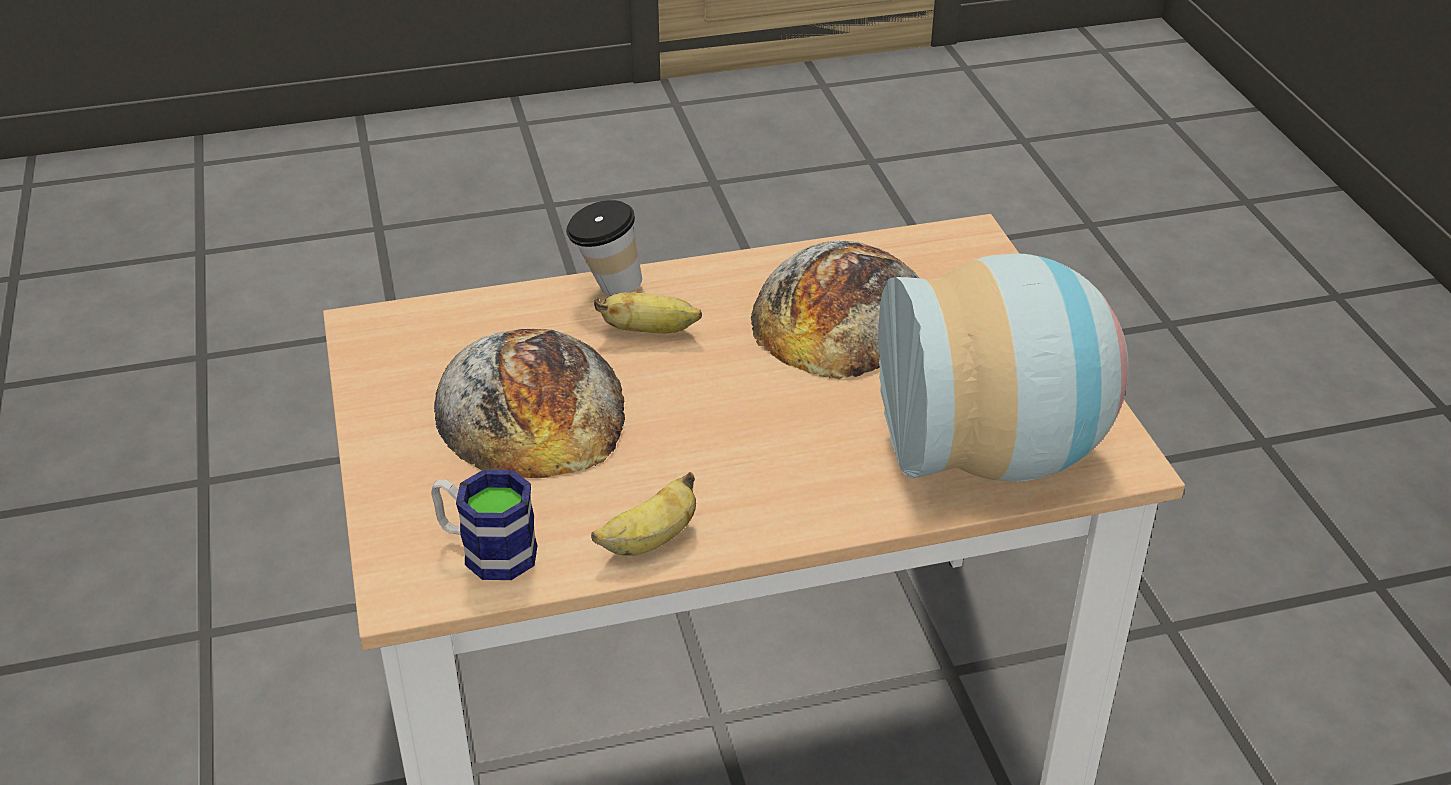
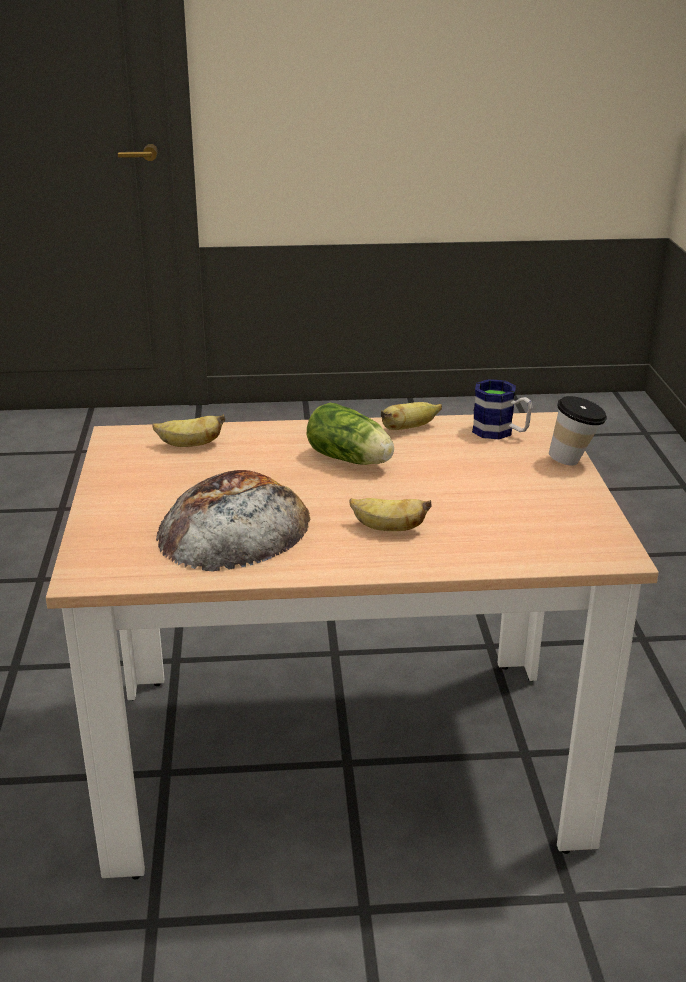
camera: 170 degrees left, 10 degrees down
(531, 406) = (478, 492): bread -> none
(606, 288) = (418, 563): cup -> cup (574, 461)
(727, 449) = (352, 460): none -> lettuce
(995, 453) = (189, 445): vase -> banana

